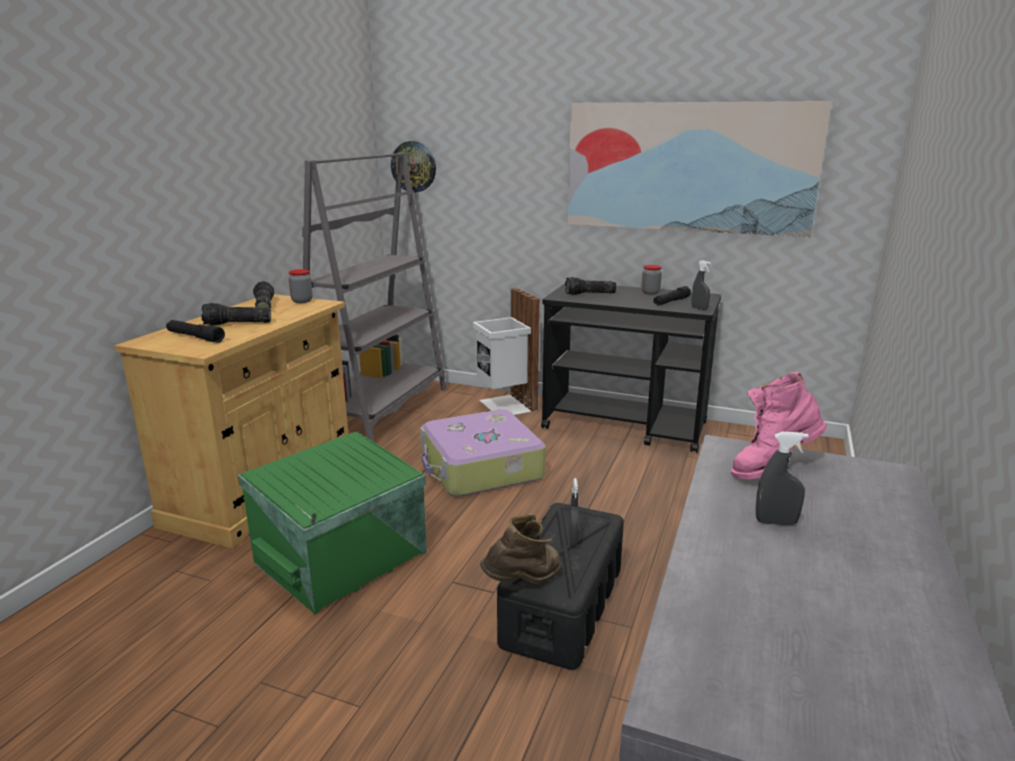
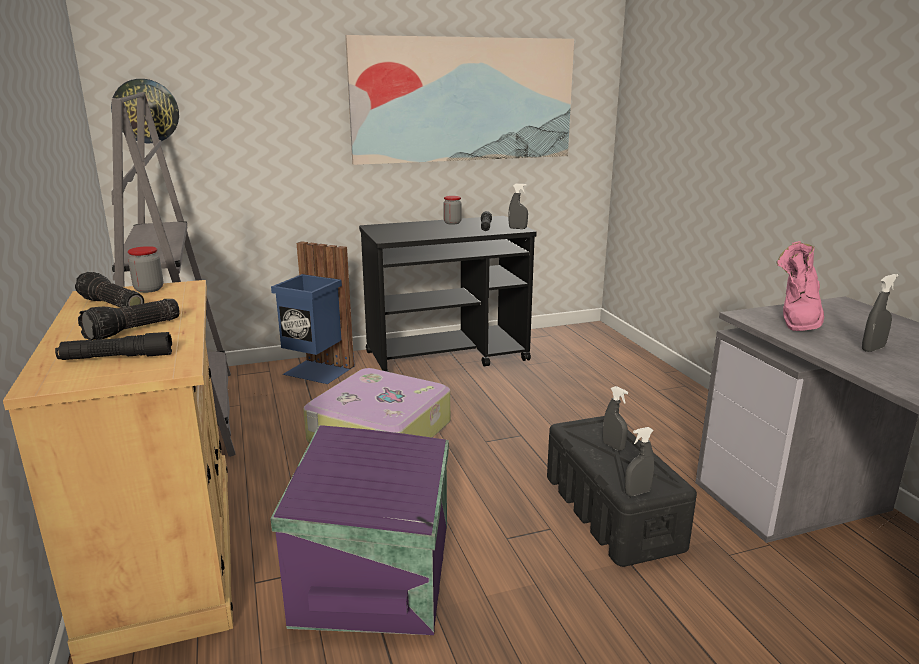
camera: 40 degrees left, 0 degrees up
(344, 558) = (378, 570): green storage box -> purple storage box
(505, 405) = (317, 371): white trash can -> blue trash can
(524, 582) = (637, 492): brown boot -> grey spray bottle
(590, 294) = (407, 232): flashlight -> none

